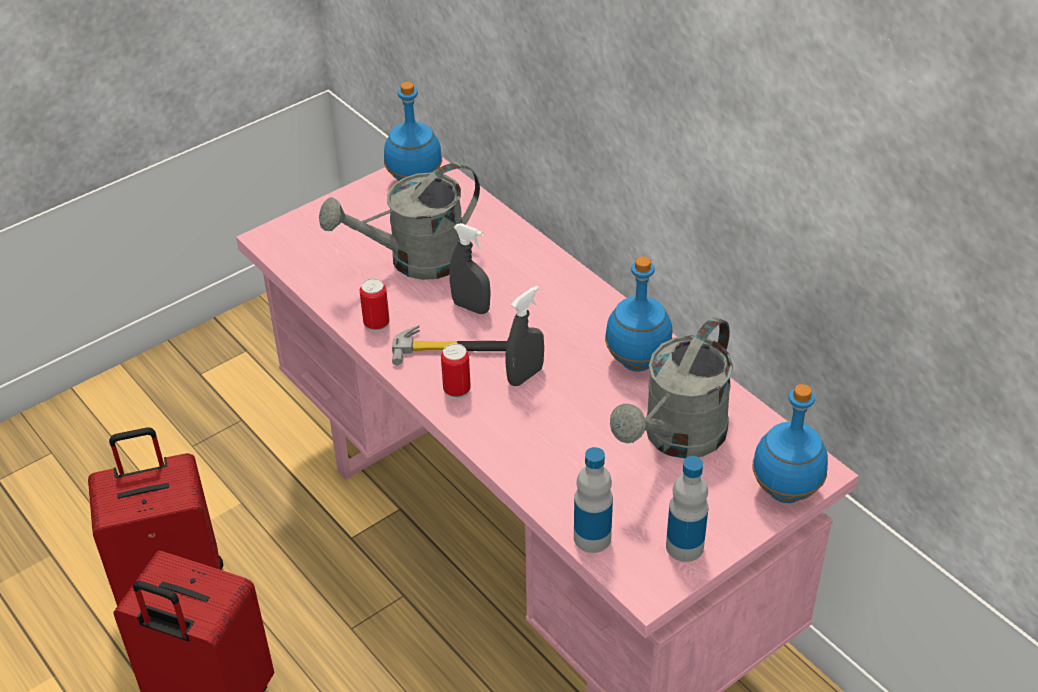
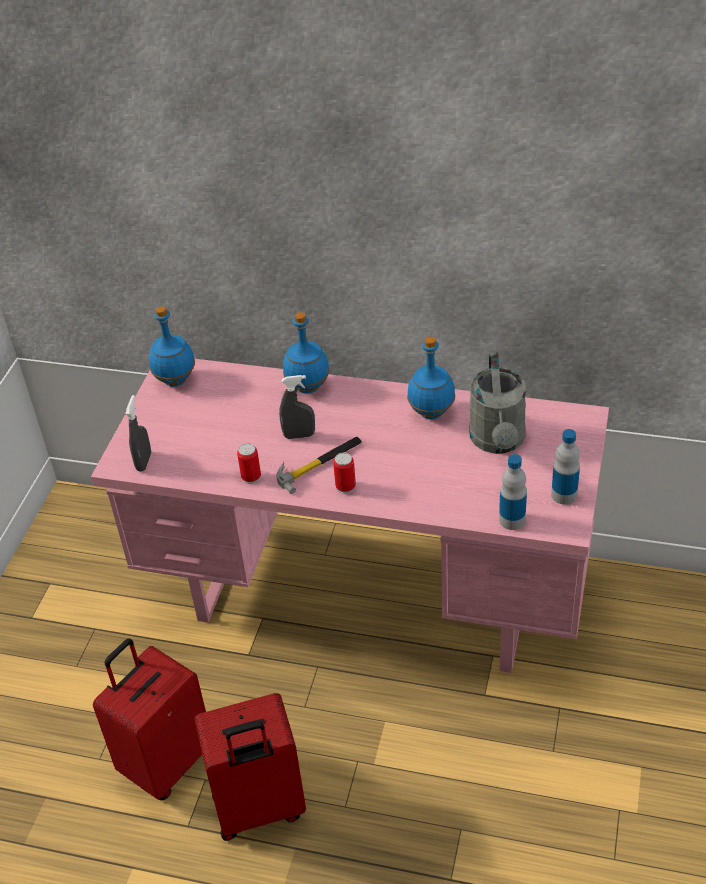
camera: 35 degrees left, 0 degrees up
(415, 261) = (232, 427): grey watering can -> none
(525, 376) = (376, 456): grey spray bottle -> grey spray bottle (144, 462)
(786, 492) = (583, 436): blue bottle -> blue bottle (308, 387)

